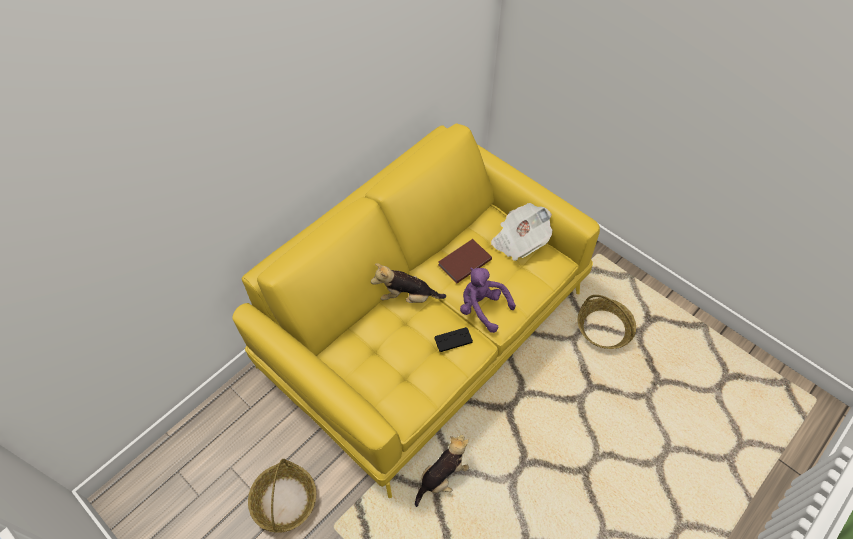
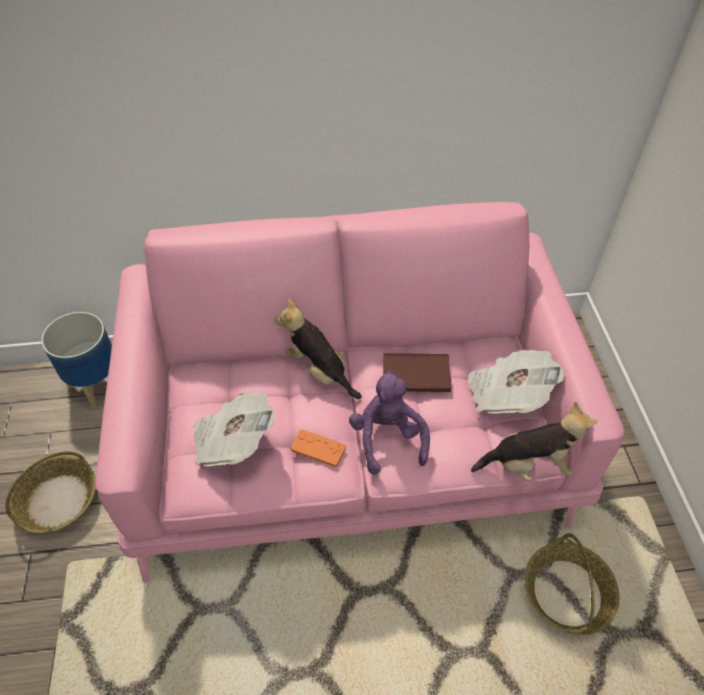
camera: 40 degrees right, 5 degrees down
(228, 413) = (98, 383): none -> planter
(404, 370) = (233, 441): none -> newspaper
(426, 327) = (351, 436): yellow sofa -> pink sofa
(442, 477) = (214, 606): plush toy -> plush toy (528, 465)
(453, 340) = (318, 448): black game controller -> orange game controller

